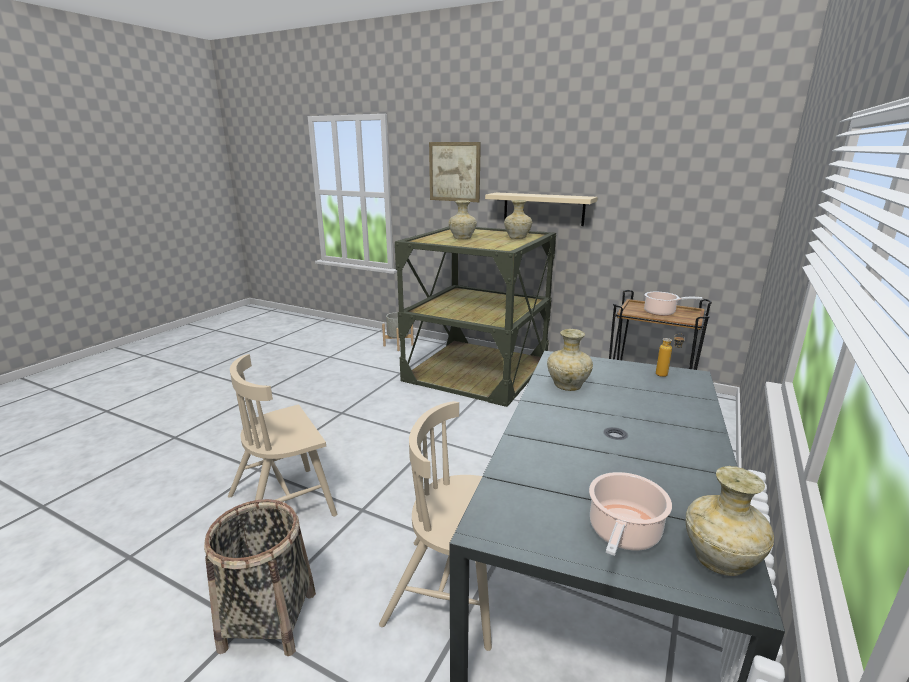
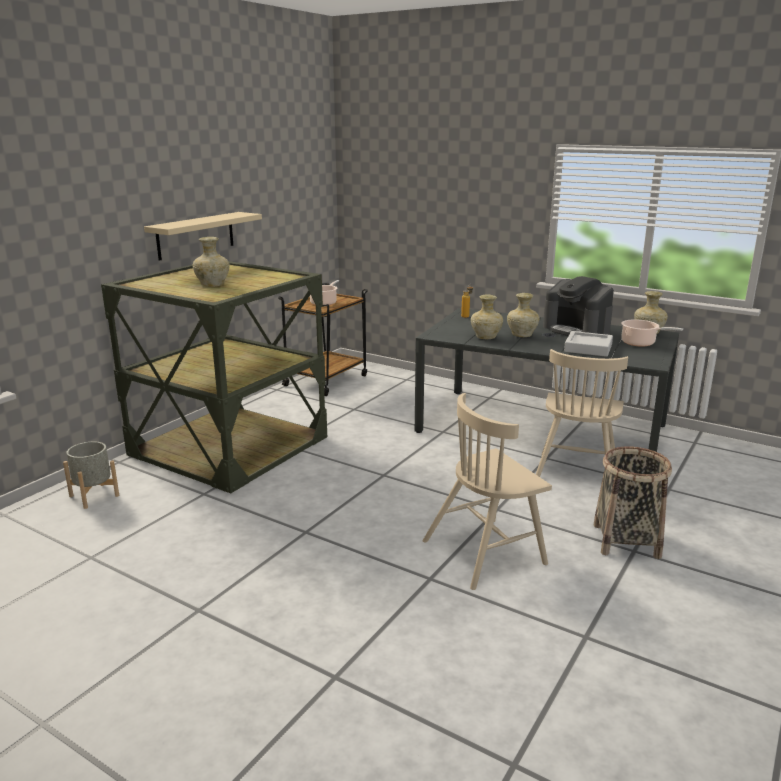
camera: 85 degrees left, 0 degrees up
(288, 502) = (489, 550): beige chair -> beige chair turned 90 degrees clockwise
(454, 172) = (85, 207): picture -> none
(517, 238) = (229, 270): beige vase -> beige vase (522, 335)
(556, 463) = (588, 348): none -> grey tray
(666, 461) = (576, 329): none -> coffee machine

